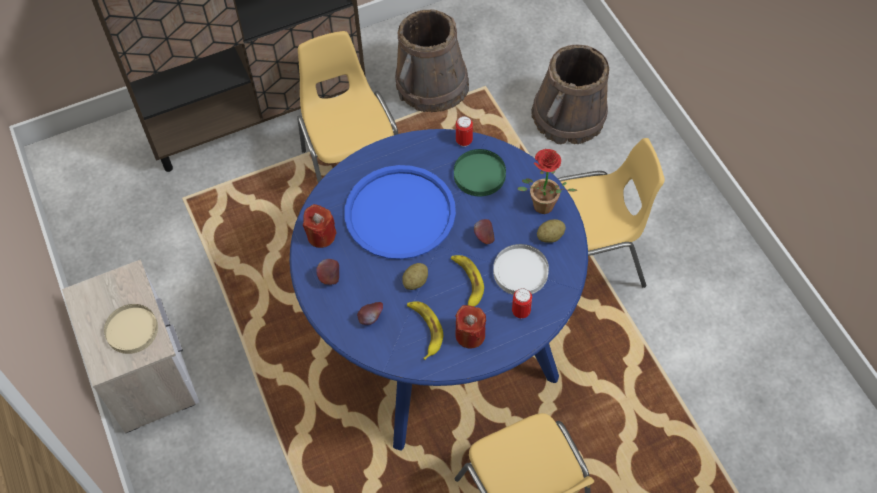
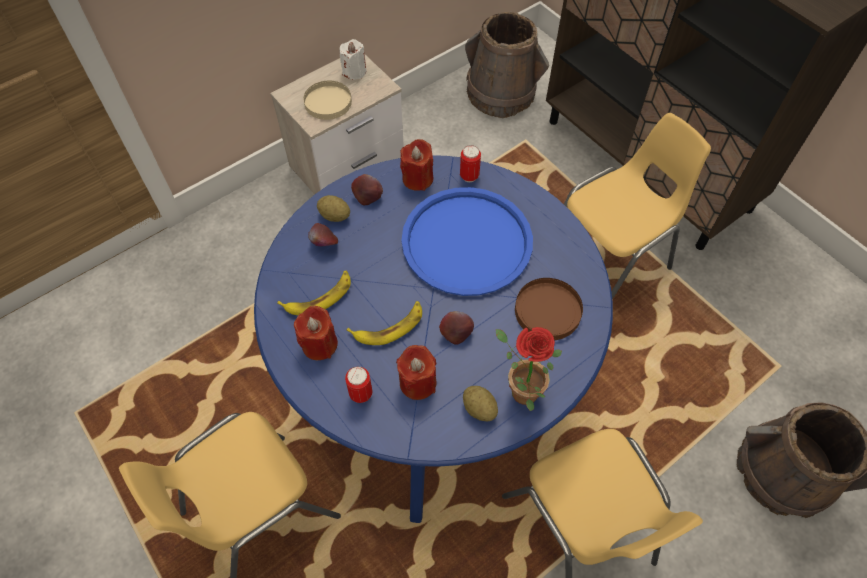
camera: 75 degrees right, 0 degrees up
(96, 298) = (354, 71): none -> white candle
(415, 282) = (379, 275): potato -> potato (334, 216)
(432, 85) = (754, 311): brown bucket -> brown bucket (501, 93)
(464, 141) = (592, 285): can -> can (469, 176)
(479, 175) = (547, 310): green plate -> brown plate
(520, 272) = (417, 382): white plate -> red candle

